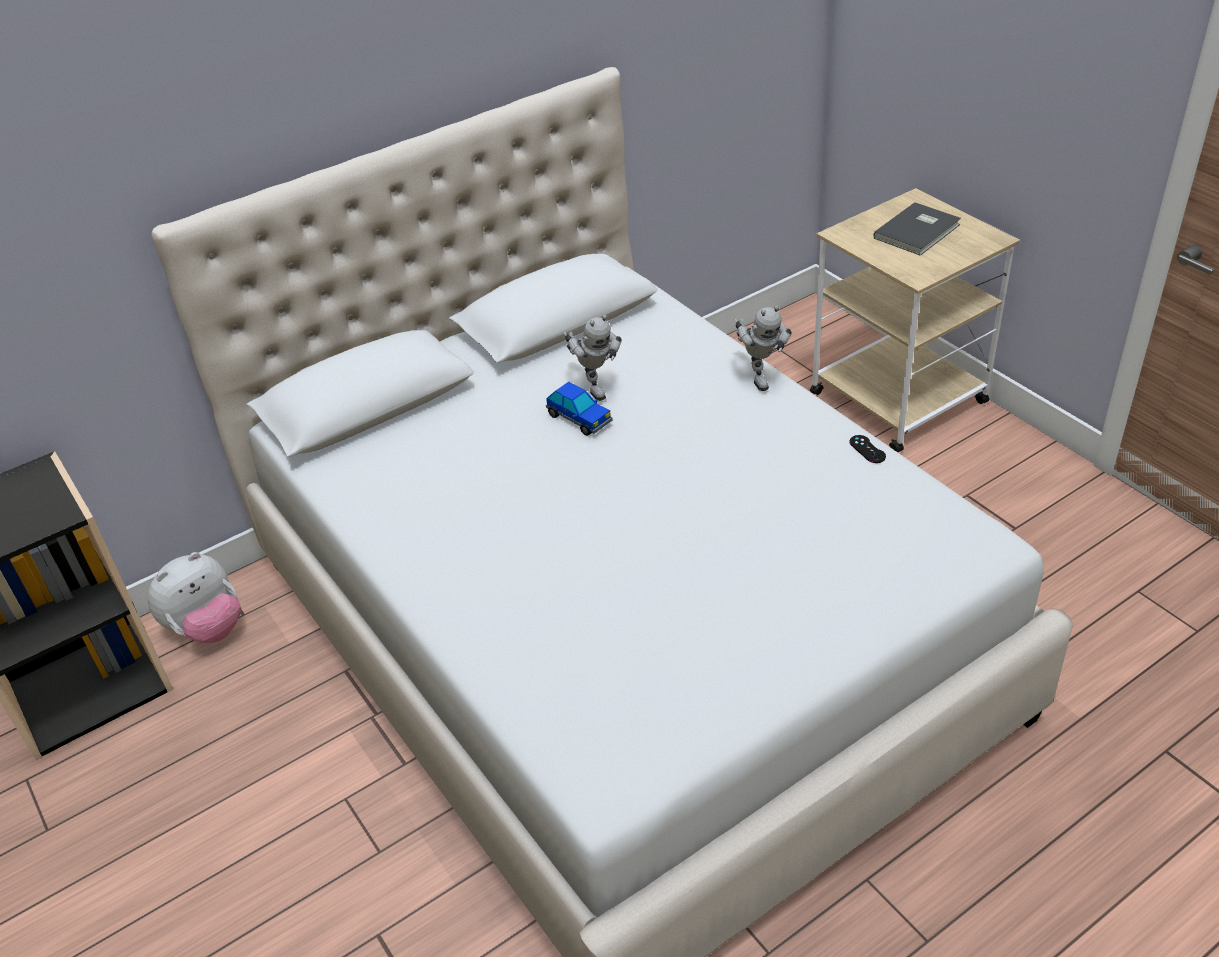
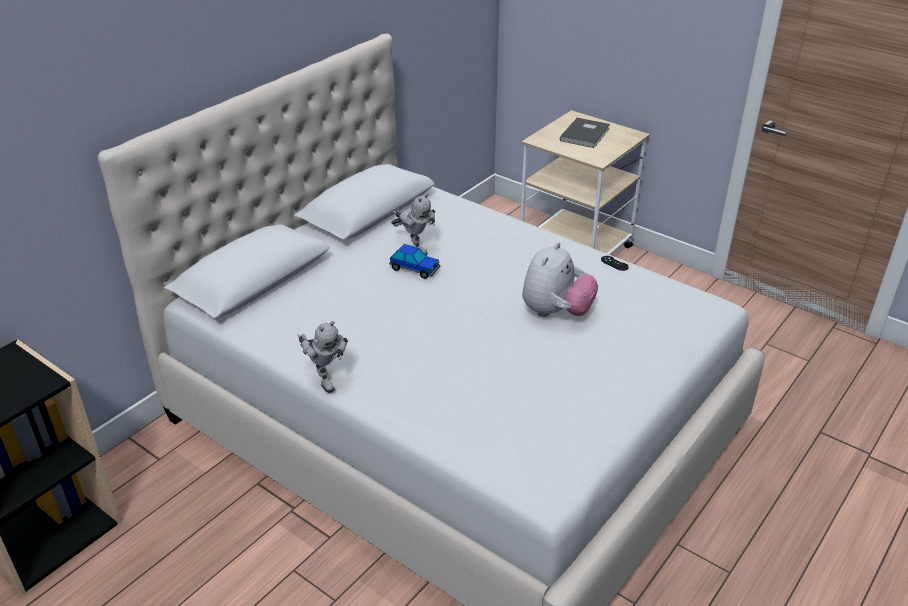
camera: 20 degrees left, 5 degrees down
(207, 628) = (132, 473): plush toy -> plush toy (556, 312)
(759, 375) = (523, 229): toy robot -> toy robot (324, 378)

